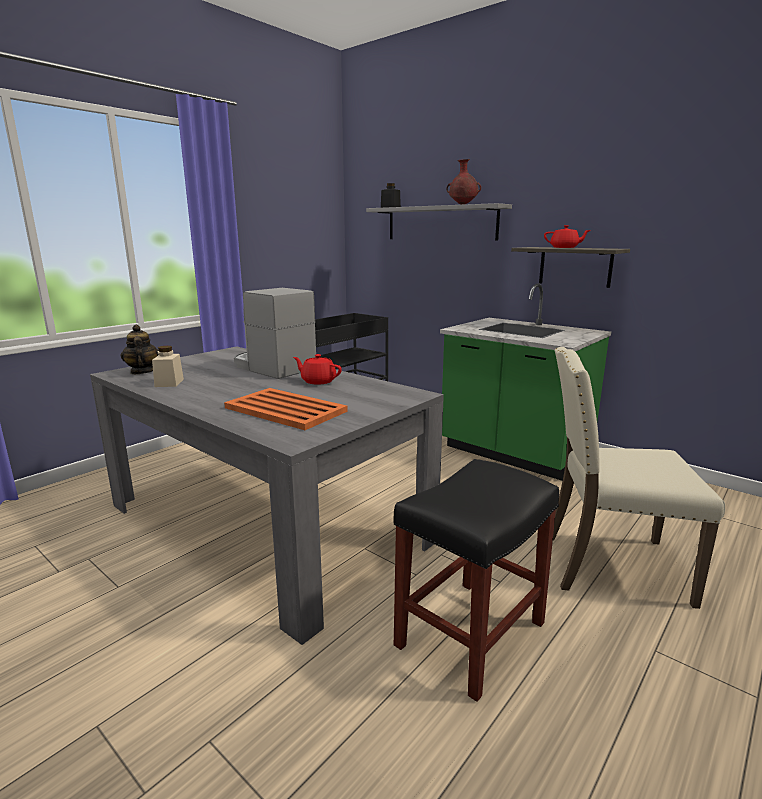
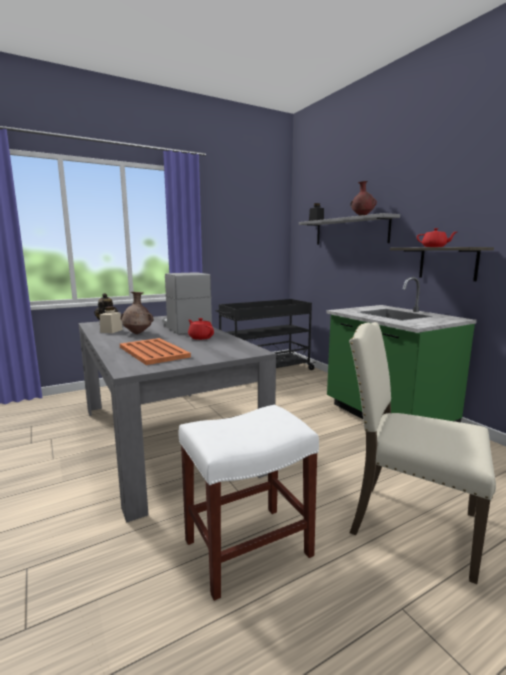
camera: 20 degrees right, 5 degrees down
(217, 383) = (138, 333): none -> brown vase
(470, 636) = (246, 549): black stool -> white stool

